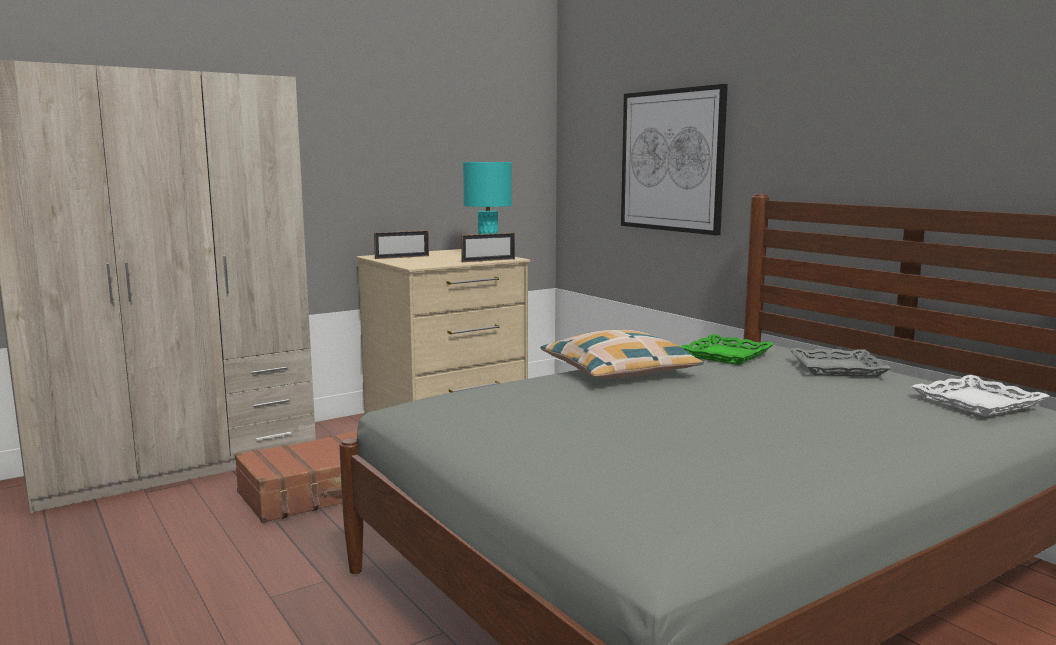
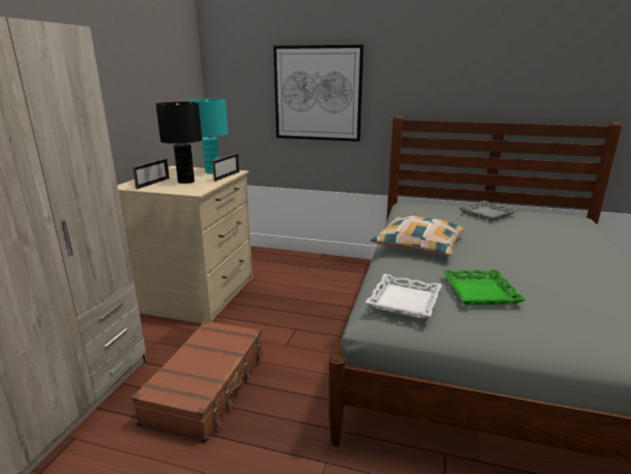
camera: 40 degrees left, 10 degrees up
(435, 259) = (186, 181): none -> black table lamp
(725, 355) = (430, 217): green tray -> green tray (479, 291)
(977, 402) = (567, 220): white tray -> white tray (403, 300)

